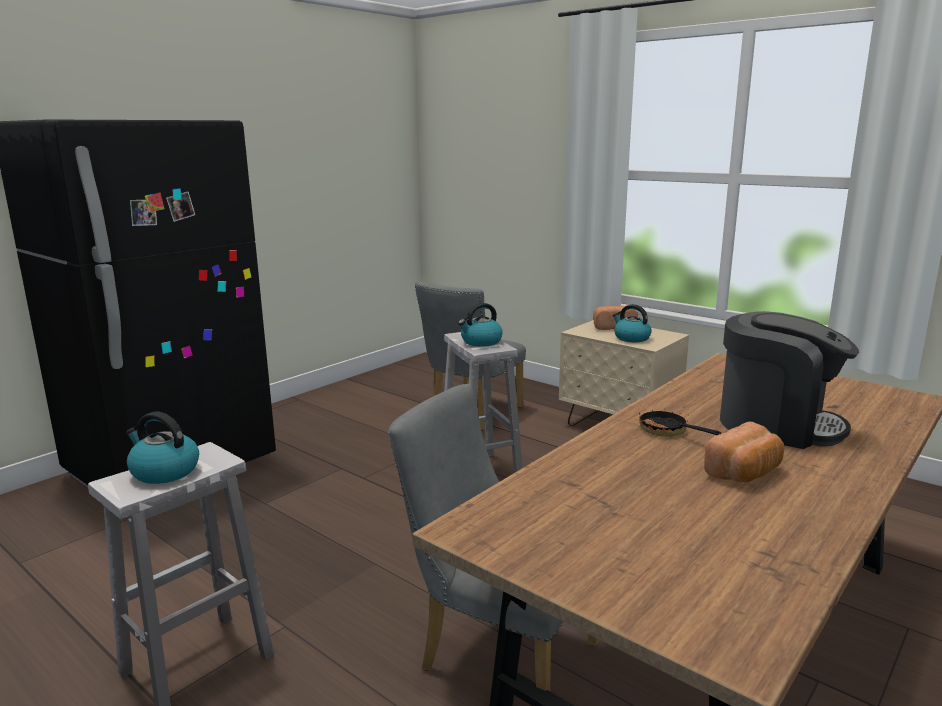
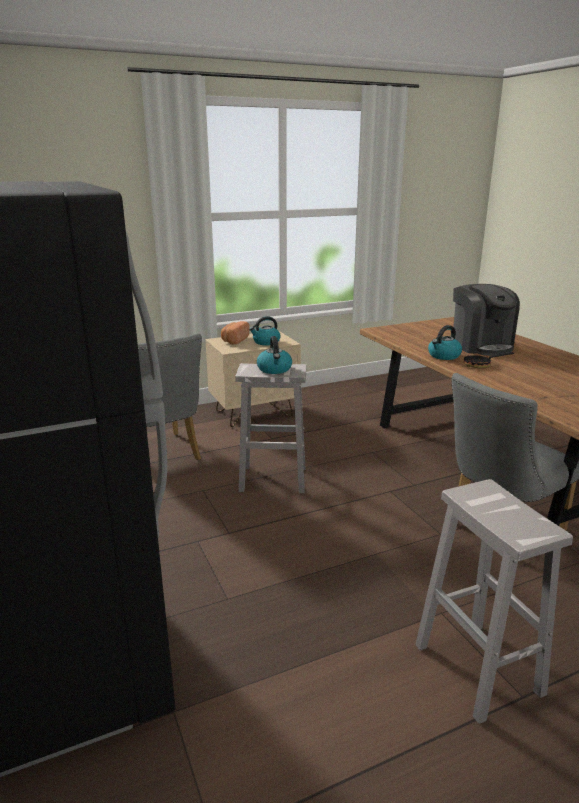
camera: 65 degrees left, 5 degrees up
(164, 471) = (503, 513): kettle -> kettle (444, 356)
(745, 473) = (539, 364): bread -> none
(777, 424) = (481, 345): coffee machine -> coffee machine turned 105 degrees clockwise

